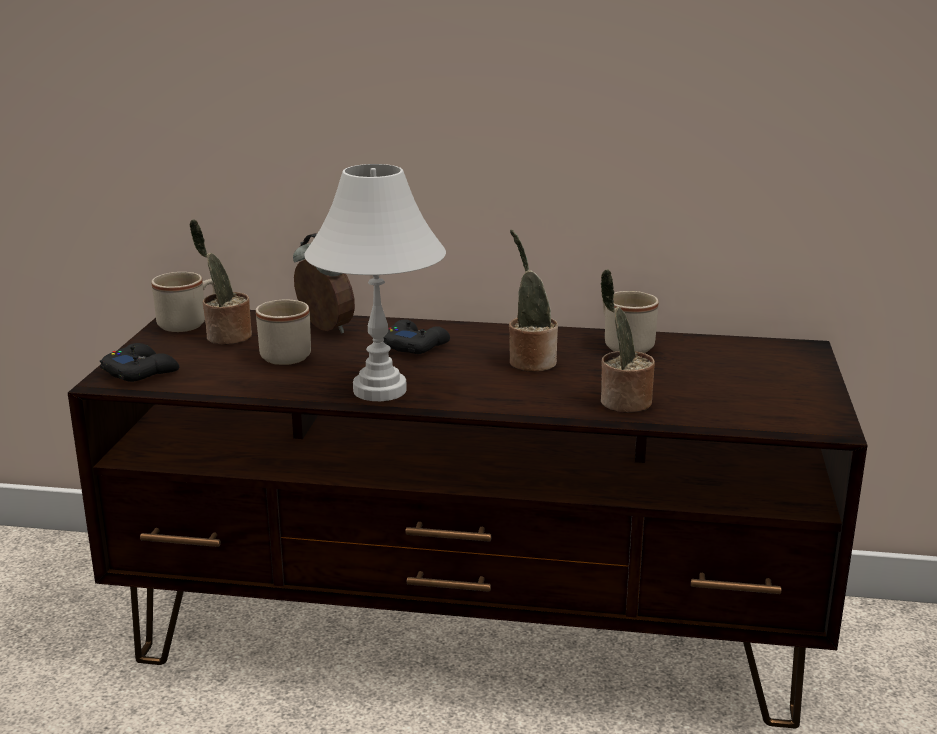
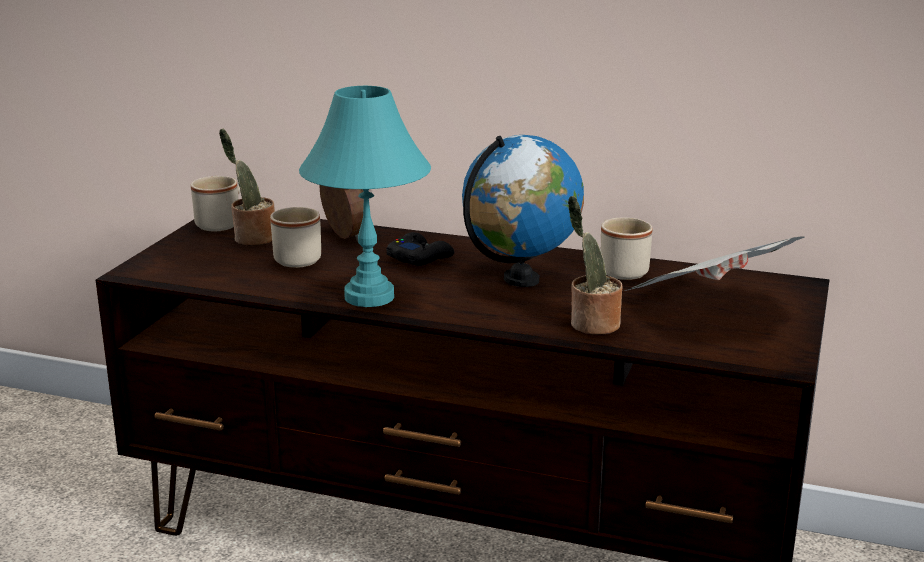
camera: 10 degrees right, 0 degrees up
(140, 372) = (164, 265): black game controller -> none
(380, 390) = (370, 296): white table lamp -> turquoise table lamp
(530, 361) = (521, 280): potted plant -> globe
(727, 376) = (707, 307): none -> newspaper

